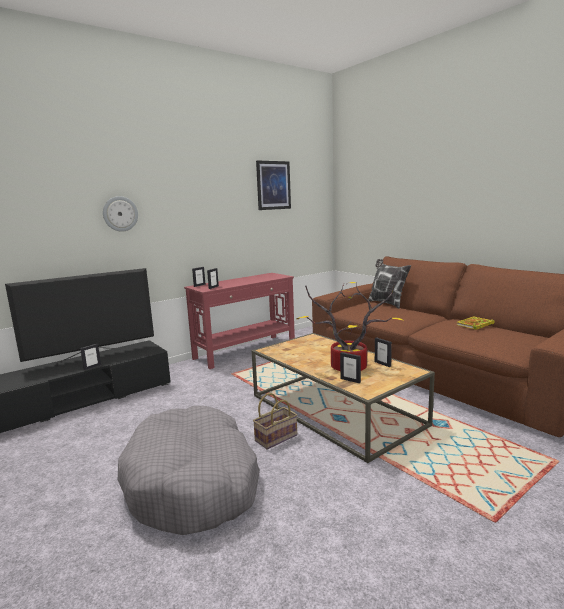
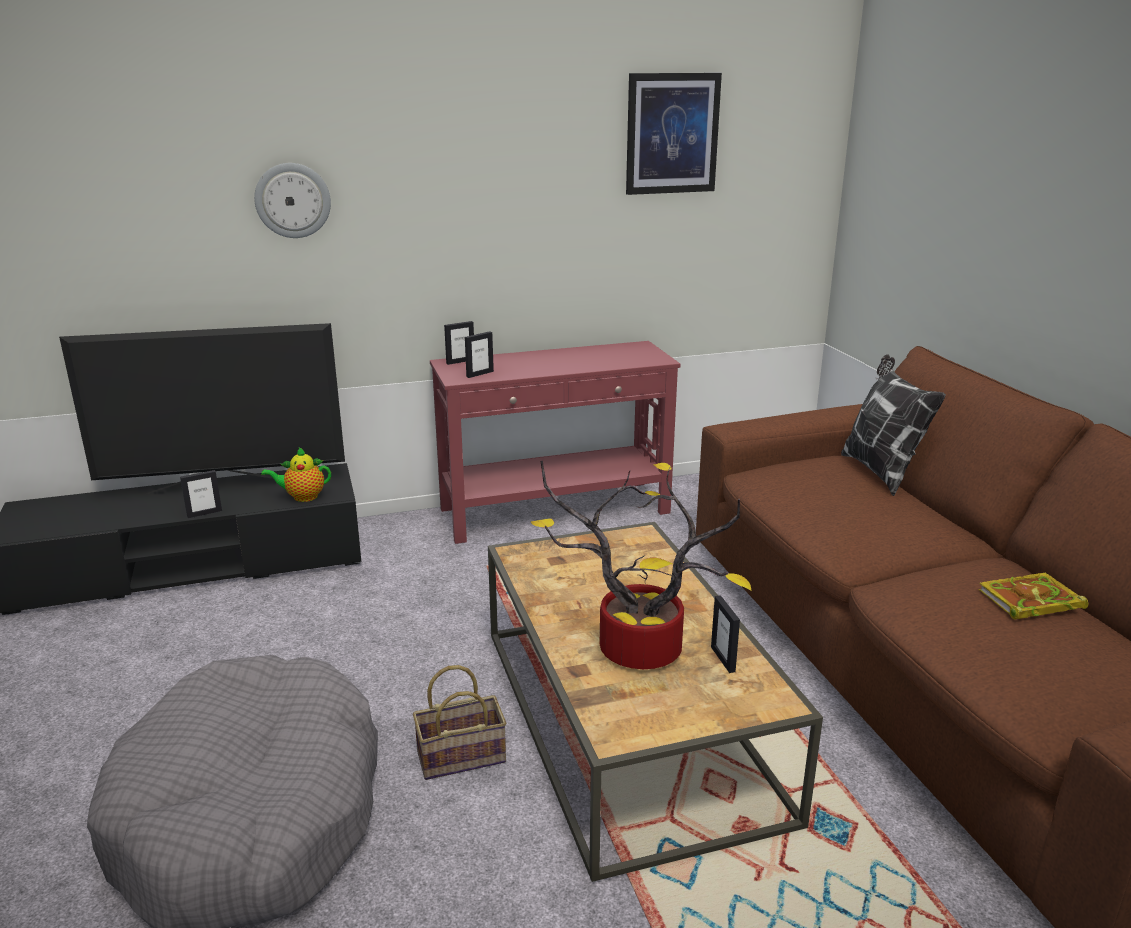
camera: 20 degrees right, 10 degrees up
(139, 354) = (302, 497): none -> teapot
(350, 380) = (610, 690): picture frame -> none

